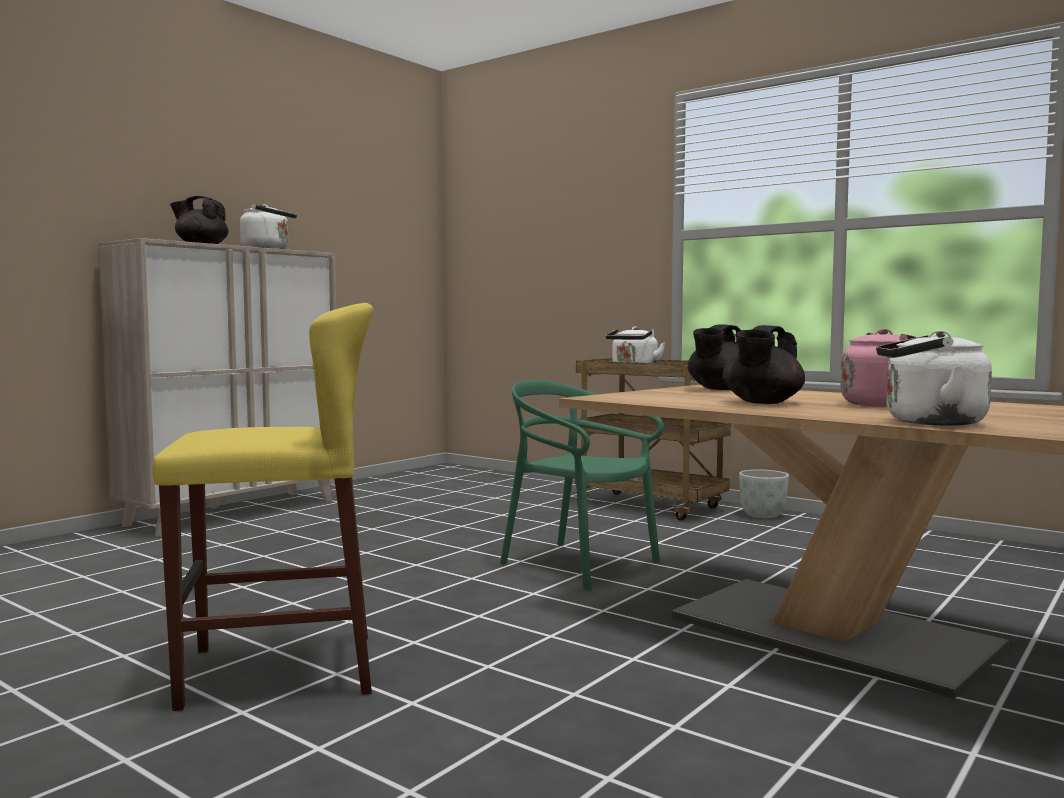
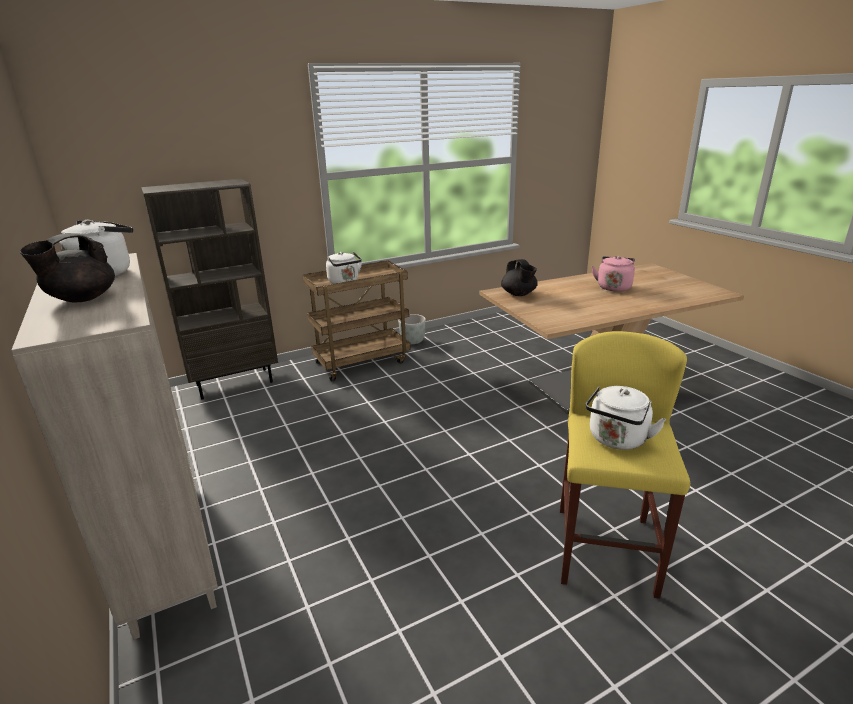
camera: 65 degrees left, 20 degrees up
(523, 480) = (235, 383): none -> brown bookcase
(578, 564) = (466, 414): green chair -> none
(762, 403) = (598, 303): black teapot -> none
(928, 422) = (685, 298): white kettle -> white kettle (617, 440)

